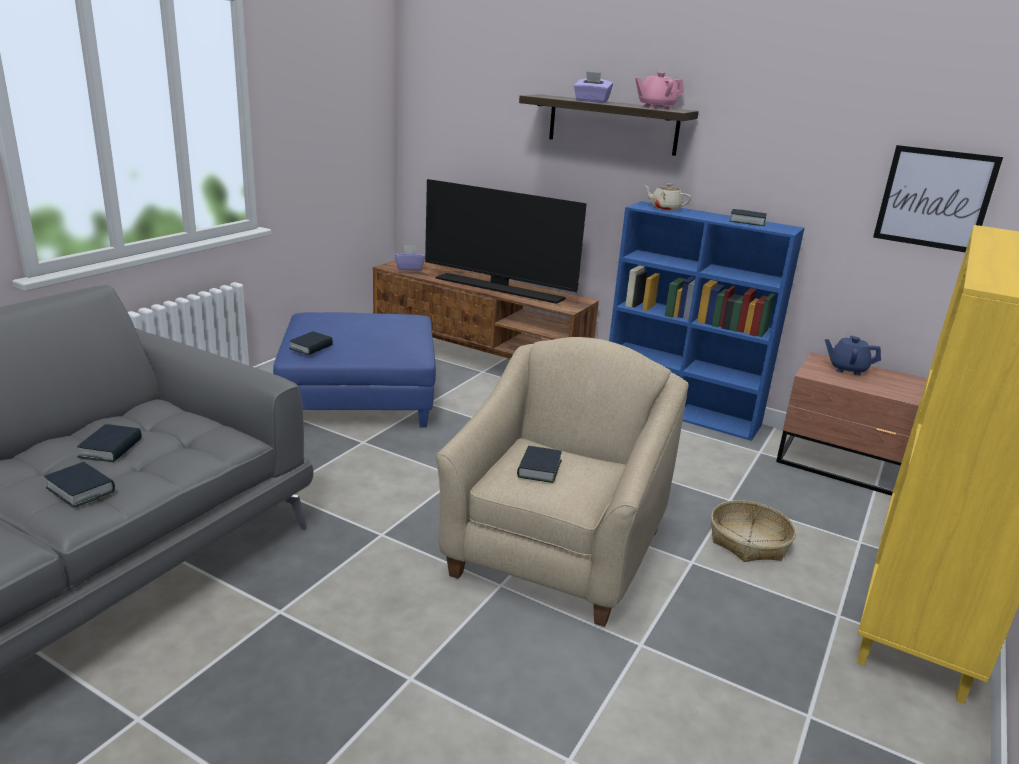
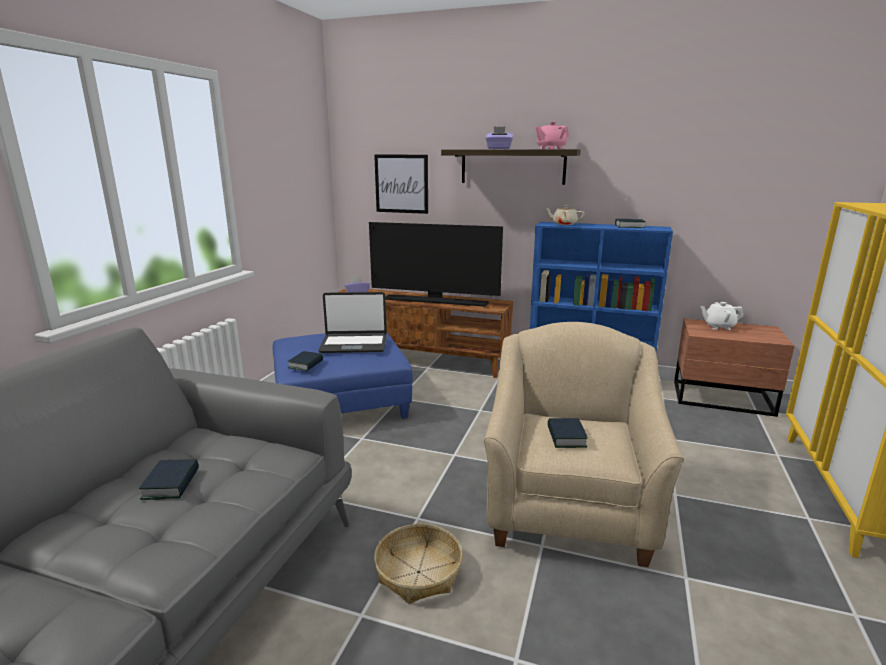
camera: 10 degrees left, 5 degrees down
(81, 490) = (157, 534): book -> none
(377, 331) = (354, 344): none -> laptop
(749, 541) = (703, 469): basket -> basket (419, 572)
(847, 369) = (718, 327): blue teapot -> white teapot
(935, 199) = (766, 194): picture -> picture (401, 184)

